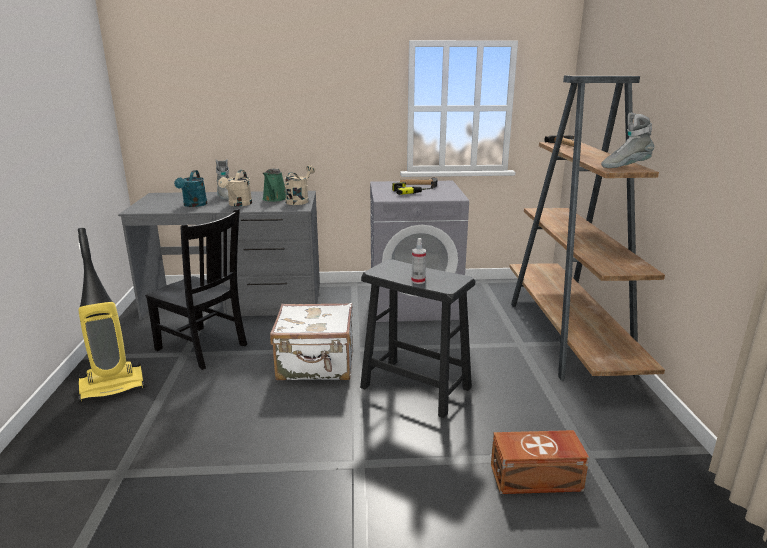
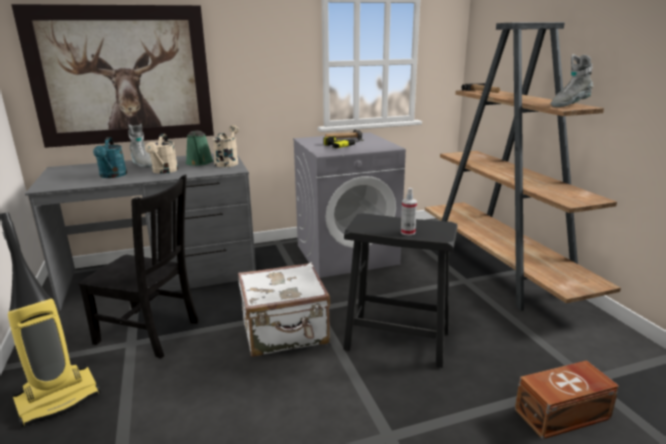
camera: 15 degrees left, 0 degrees up
(216, 115) = (123, 76): none -> picture

